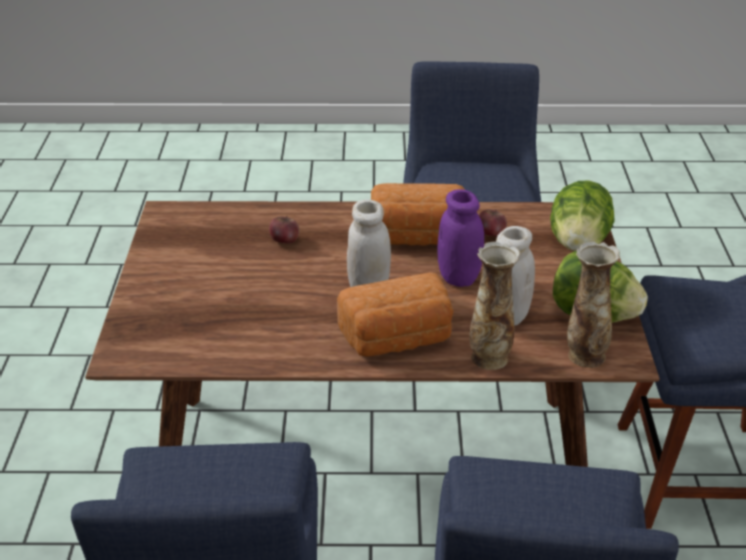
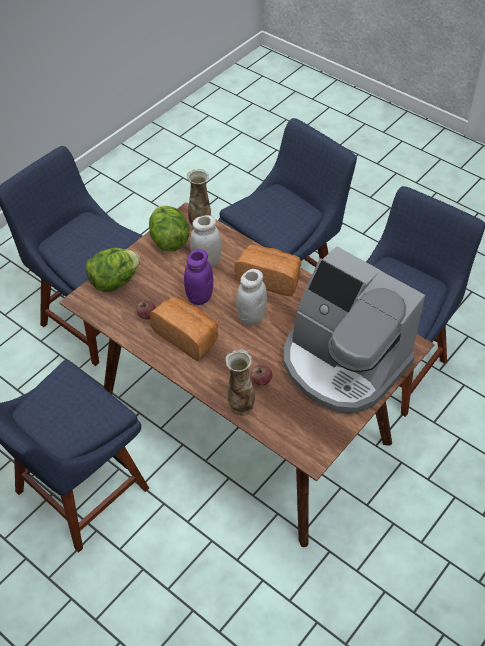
camera: 140 degrees left, 15 degrees up
(199, 296) = (343, 364): none -> coffee machine
(490, 357) = (240, 247): vase -> vase (241, 407)

